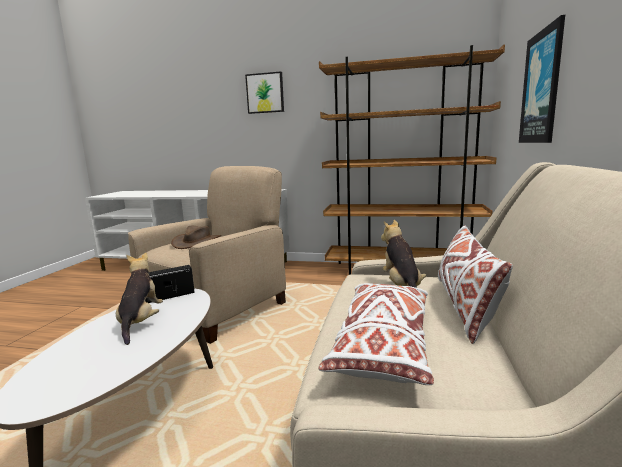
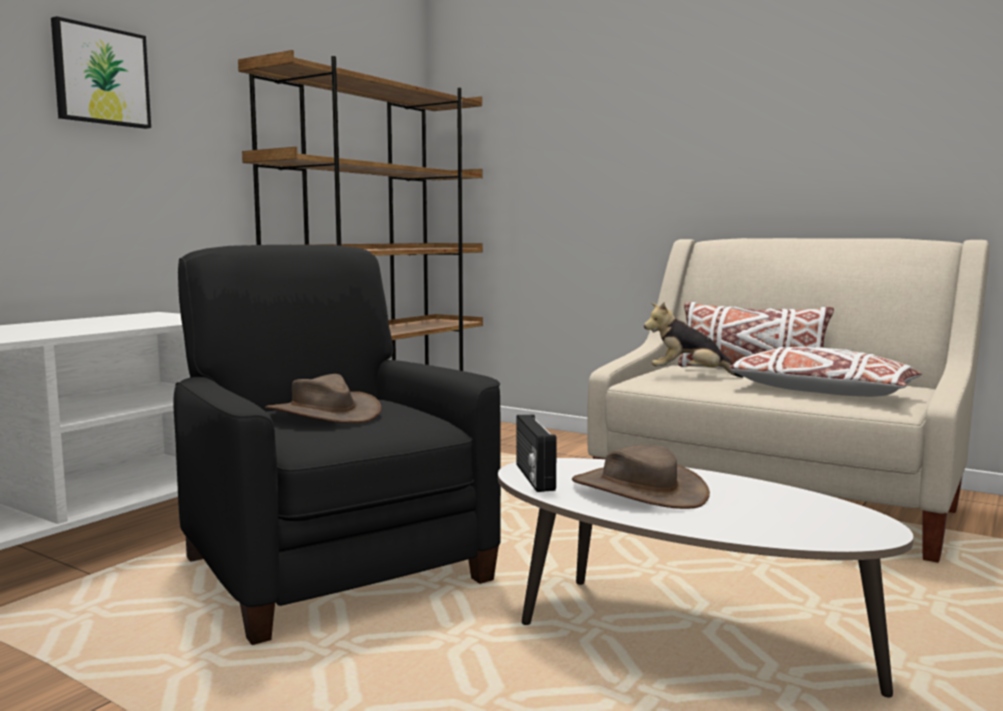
camera: 70 degrees left, 5 degrees down
(141, 322) = (639, 490): plush toy -> brown hat
(218, 308) = (333, 567): beige armchair -> black armchair
(542, 87) = (609, 163): picture -> none

